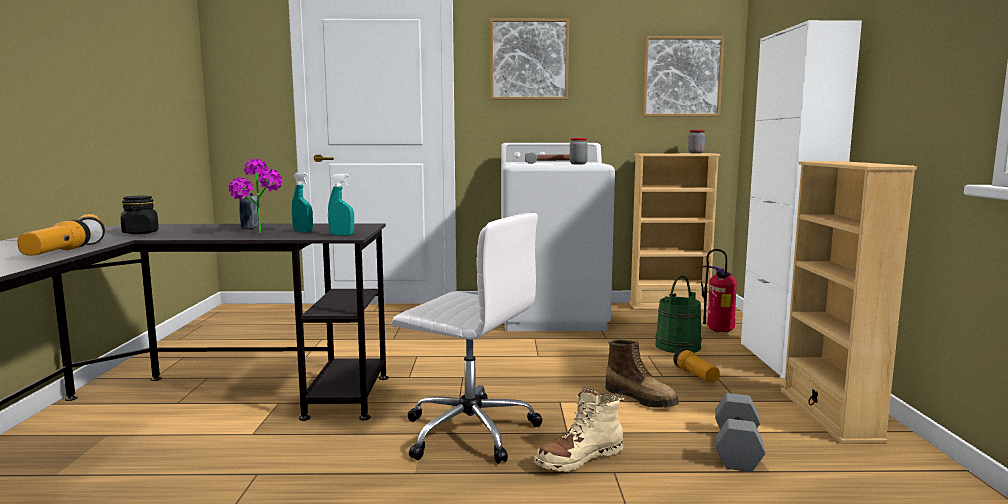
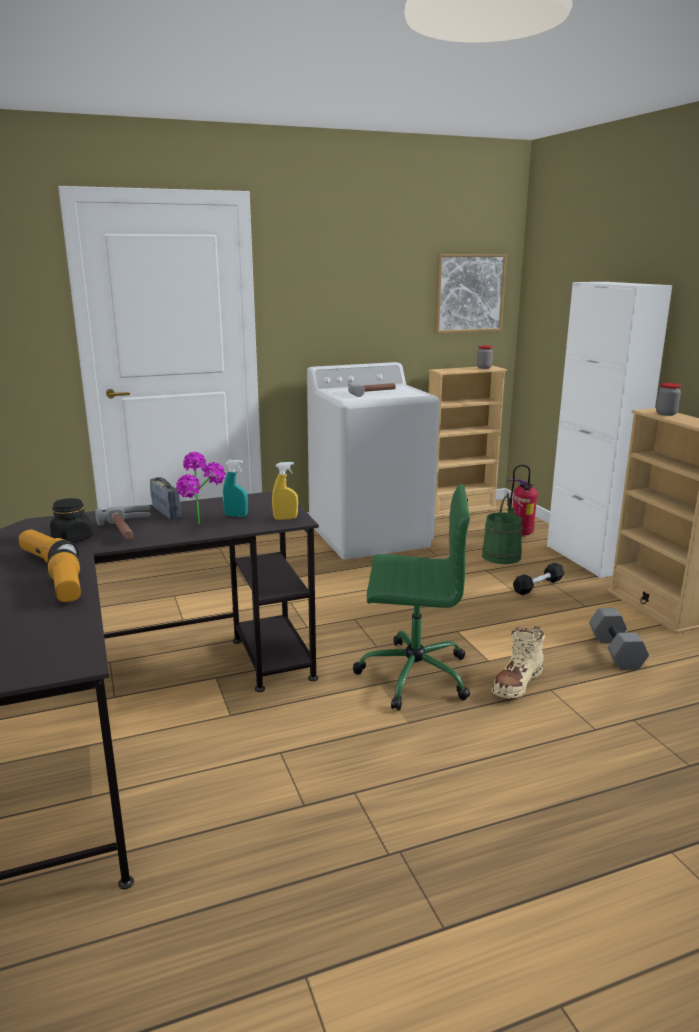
camera: 20 degrees left, 10 degrees up
(196, 232) = (130, 529): none -> hammer
(341, 235) = (285, 518): turquoise spray bottle -> yellow spray bottle
(468, 431) = (412, 674): white office chair -> green office chair
(529, 60) = (329, 278): picture -> none
(578, 164) = (404, 395): jar -> jar (666, 414)
(641, 398) = (516, 617): boot -> none
(696, 375) = (538, 586): flashlight -> black dumbbell

